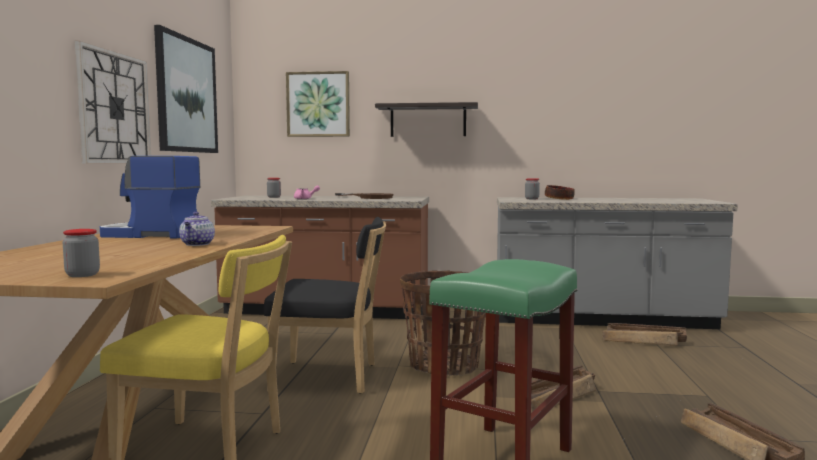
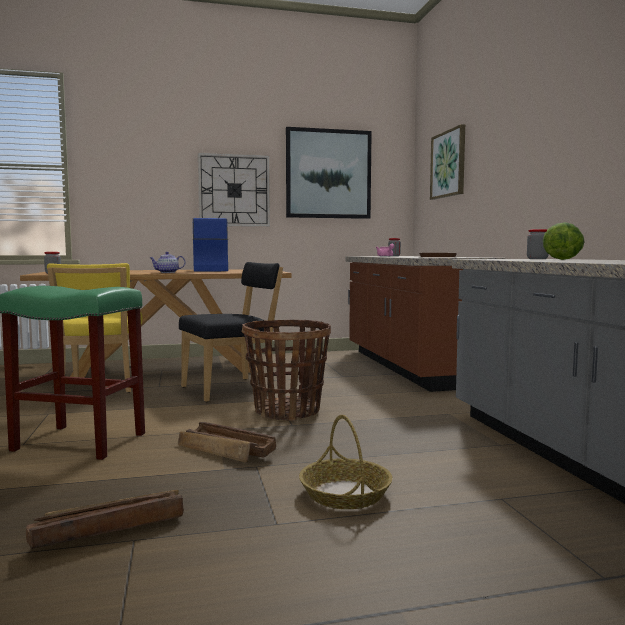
camera: 70 degrees right, 0 degrees up
(330, 378) = (232, 389): black chair -> black chair turned 105 degrees counterclockwise
(428, 121) = (512, 165): shelf -> none
(559, 199) = (563, 259): bowl -> lettuce
(644, 341) = (504, 490): crate -> none
(654, 373) = (344, 494): none -> basket

